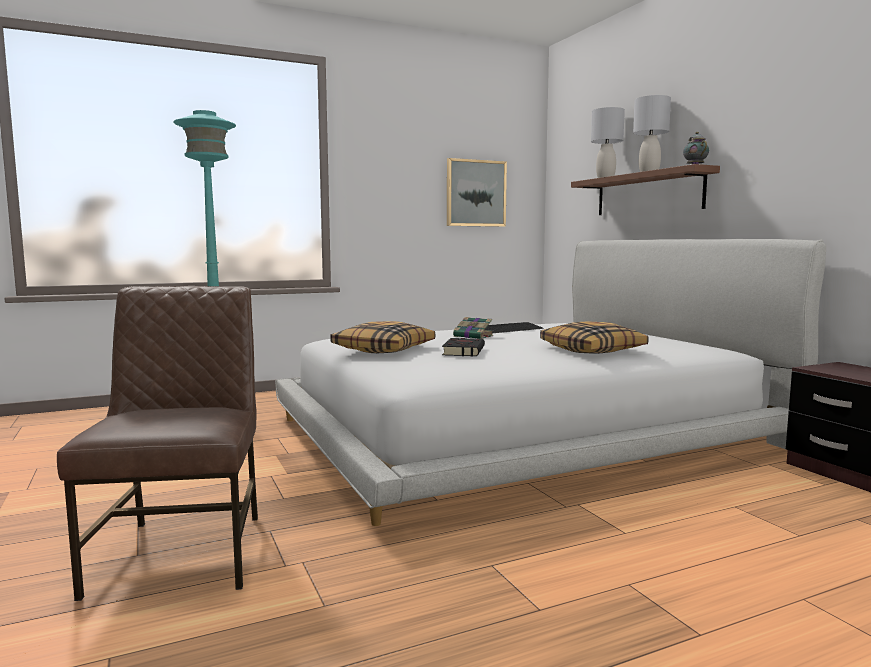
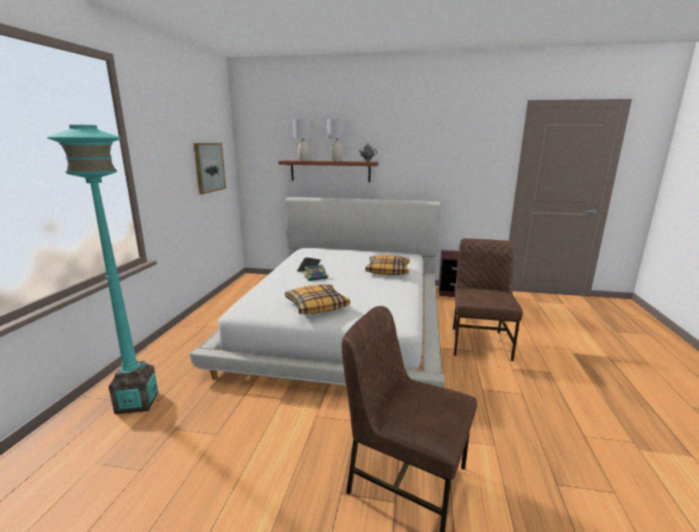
camera: 55 degrees left, 10 degrees up
(463, 351) = (355, 292): black book -> none
(671, 533) = (479, 342): none -> brown chair

